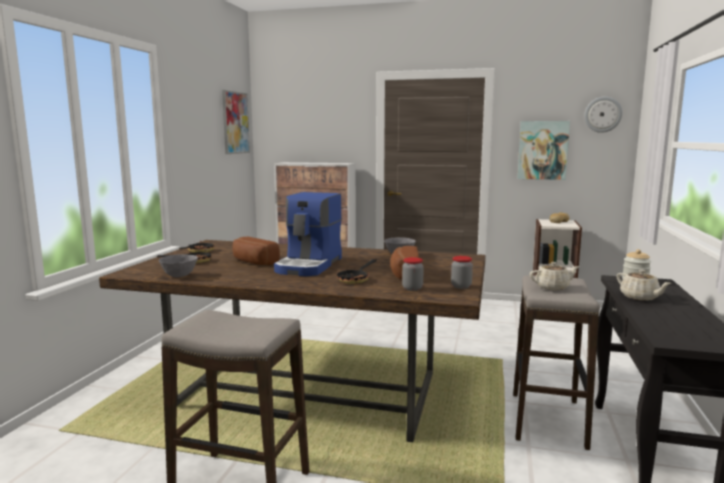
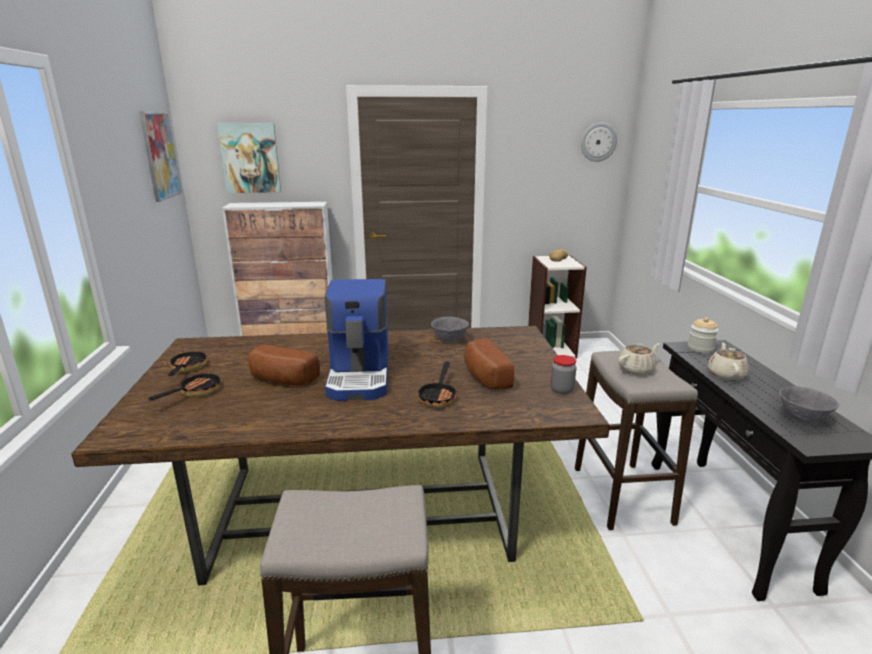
camera: 20 degrees left, 10 degrees up
(179, 276) = (201, 429): grey bowl -> grey bowl (802, 419)
(412, 288) = (515, 403): jar -> none
(542, 150) = (538, 181): picture -> picture (250, 158)
(640, 297) = (726, 374): beige teapot -> beige teapot turned 120 degrees counterclockwise

